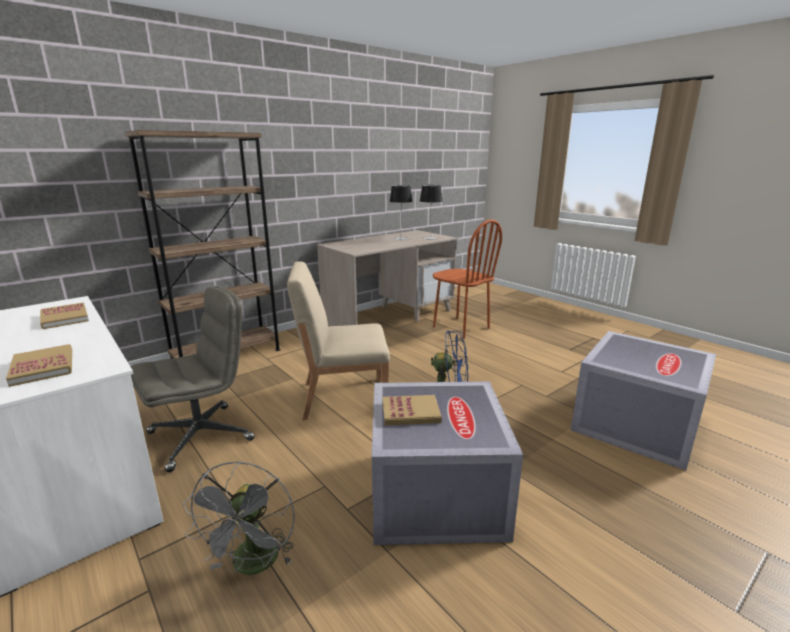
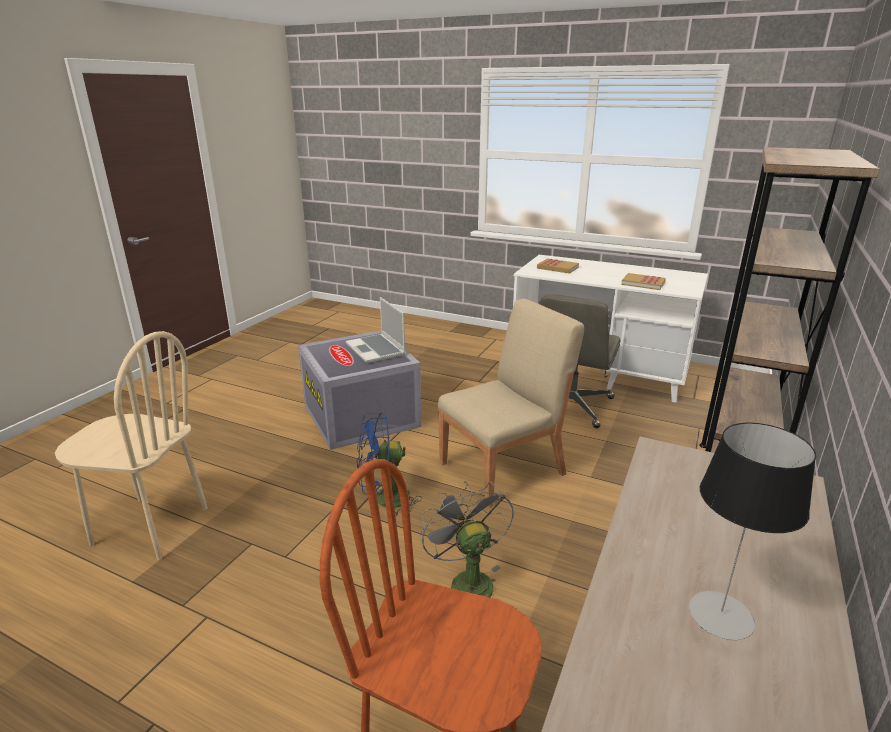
camera: 155 degrees right, 5 degrees up
(253, 566) = (441, 370): grey fan -> grey fan (466, 581)
(410, 412) = (376, 350): book -> laptop
(430, 238) = (636, 666): table lamp -> none
(634, 423) = (150, 526): grey storage box -> beige chair

